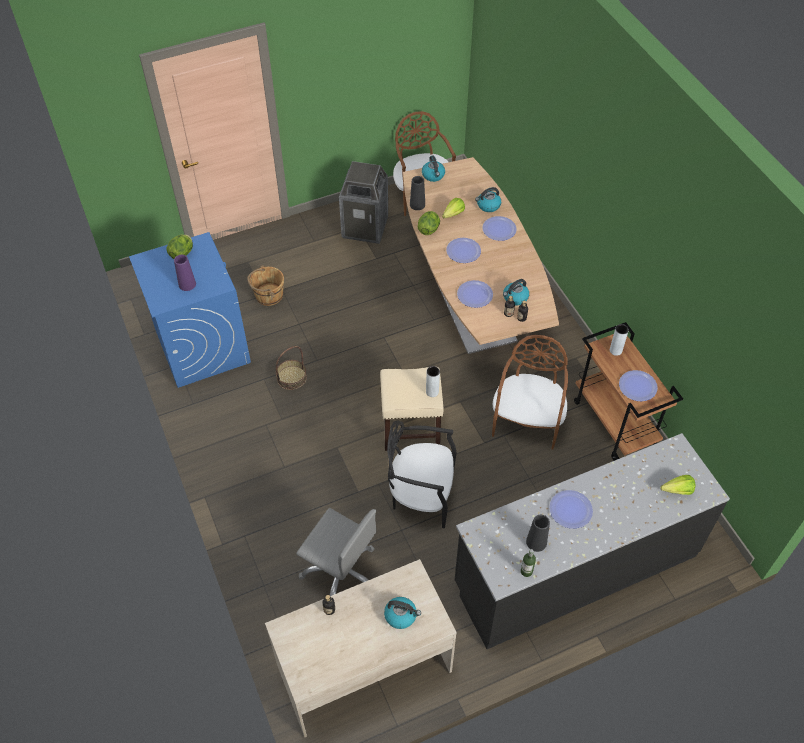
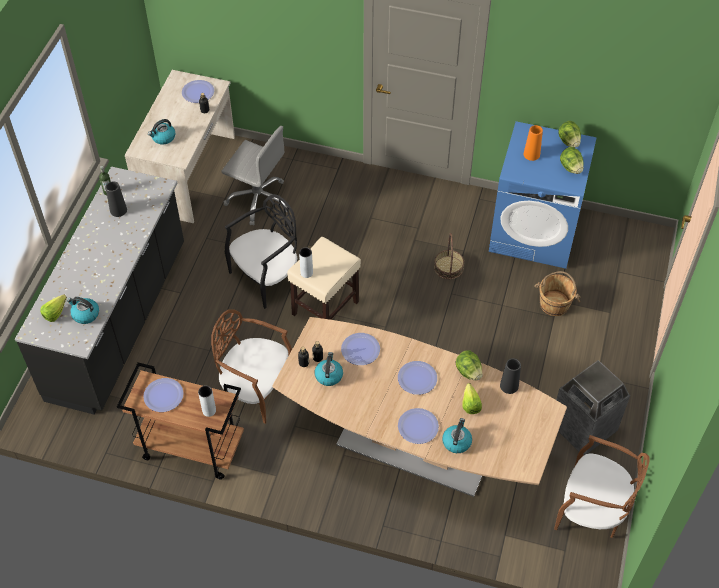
camera: 130 degrees right, 0 degrees up
(150, 270) = (568, 142): none -> lettuce
(187, 284) = (531, 154): purple vase -> orange vase
(341, 573) = (258, 199): grey office chair -> grey office chair turned 135 degrees counterclockwise
(433, 175) = (539, 427): kettle -> kettle (85, 314)
(527, 421) = (255, 388): brown chair -> brown chair turned 150 degrees clockwise
(570, 510) = (115, 244): plate -> plate (198, 92)

